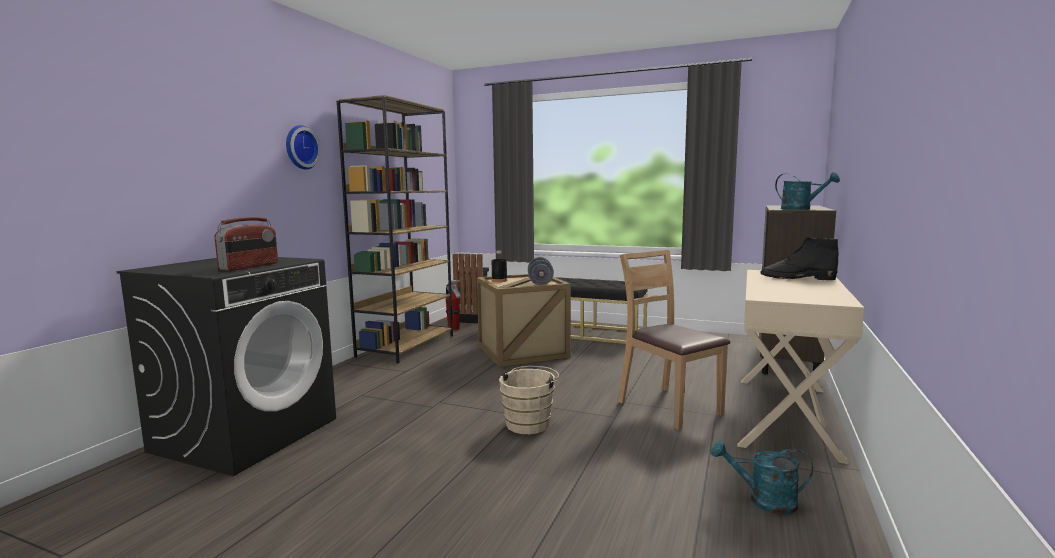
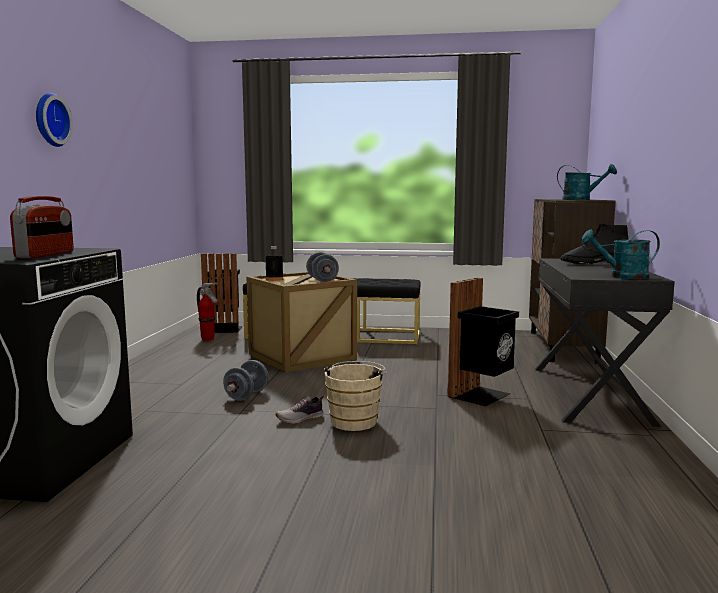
camera: 15 degrees left, 0 degrees up
(406, 345) = (163, 359): brown bookcase -> none
(451, 387) = (246, 395): none -> grey dumbbell
(482, 416) = (301, 419): none -> shoe
(668, 407) = (482, 395): brown chair -> black trash can
(763, 501) = (608, 461): turquoise watering can -> turquoise watering can (622, 276)
(786, 415) = (590, 394): beige desk -> black desk

